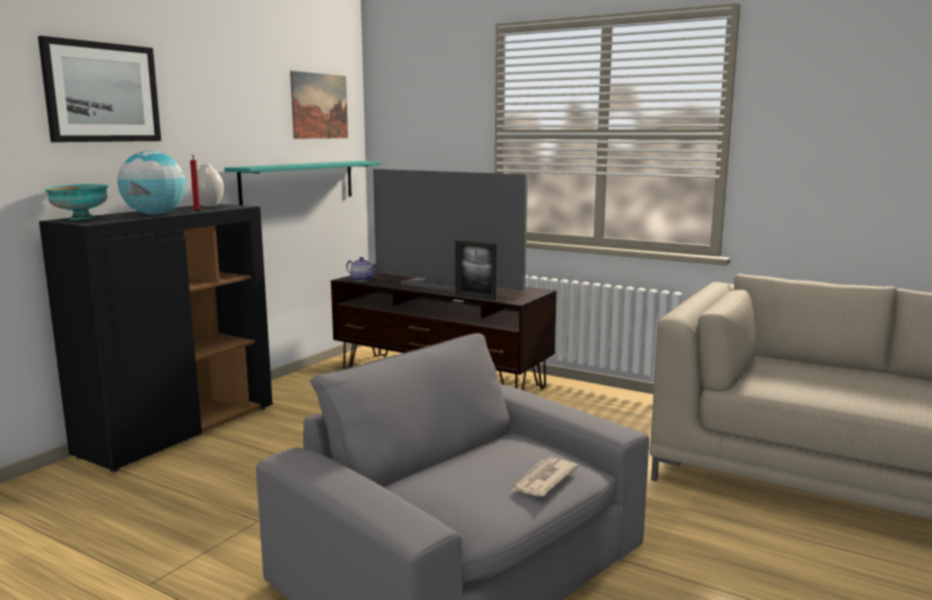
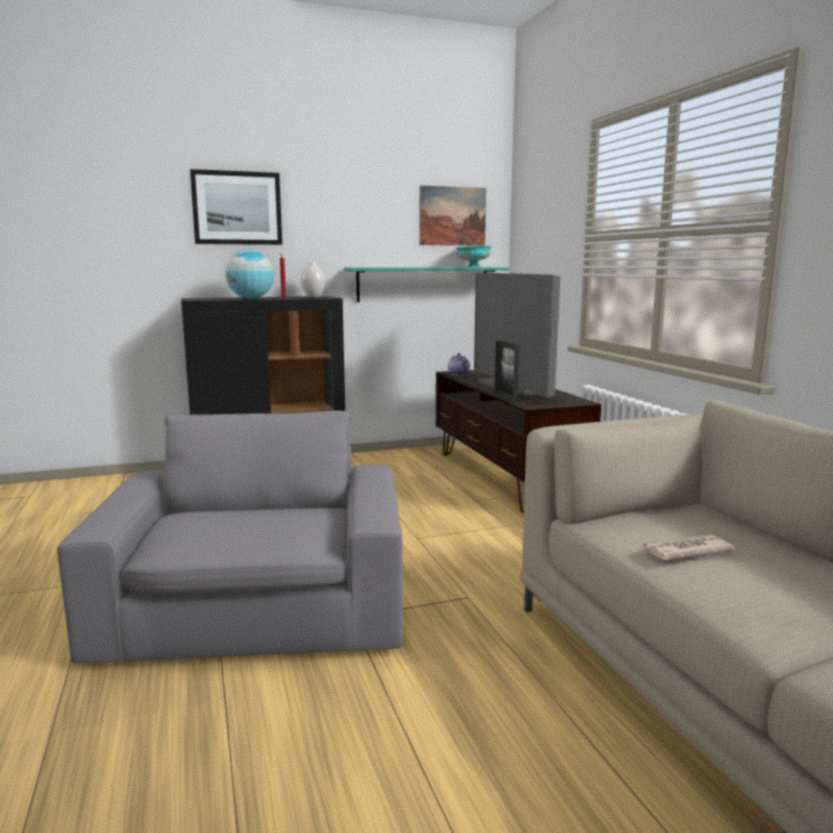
camera: 40 degrees right, 0 degrees up
(81, 219) = (202, 298): turquoise bowl -> turquoise bowl (473, 267)
(543, 480) = (256, 539): newspaper -> newspaper (684, 551)

